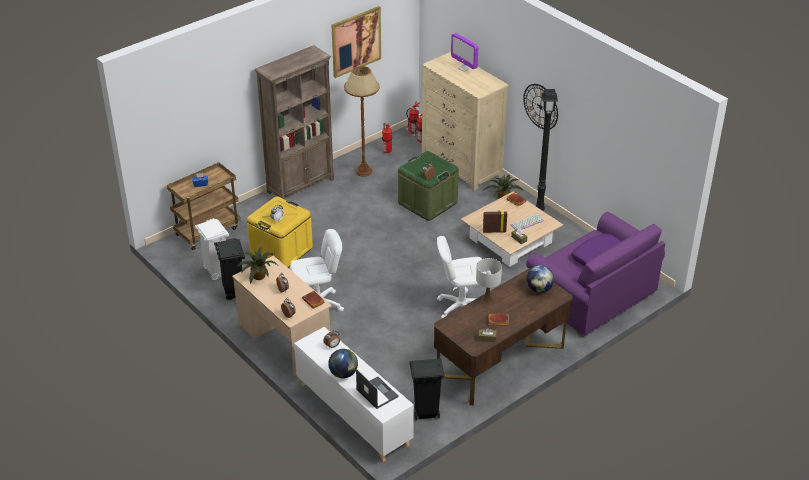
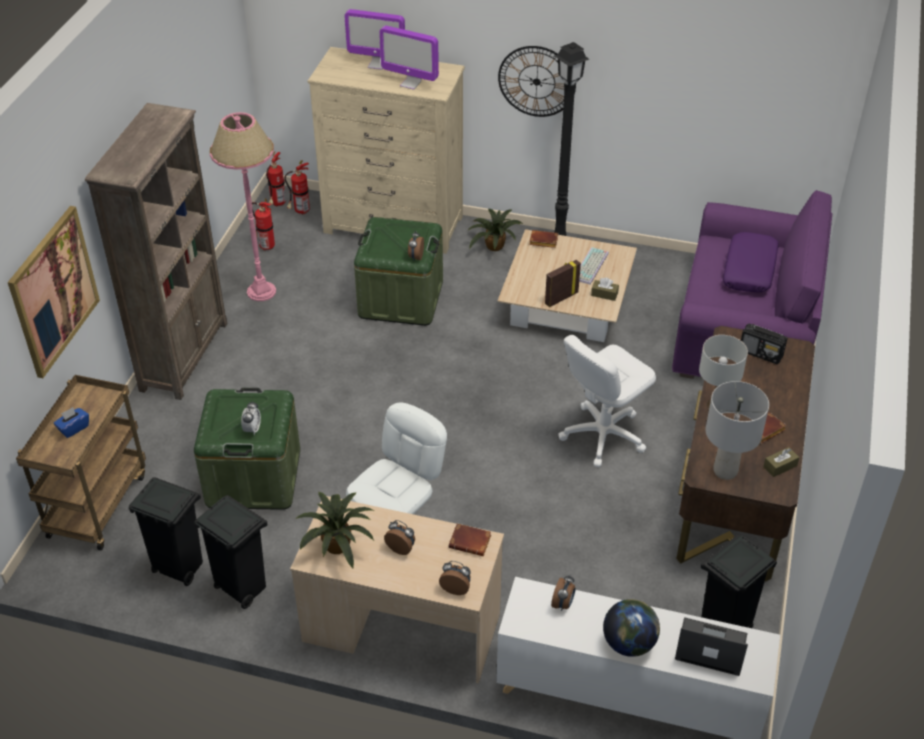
camera: 35 degrees left, 5 degrees up
(216, 272) = (178, 568): white trash can -> black trash can
(281, 250) = (253, 477): yellow storage box -> green storage box
(356, 41) = (188, 77): picture -> picture (53, 291)
(364, 171) = (262, 291): brown floor lamp -> pink floor lamp
(458, 328) = (725, 471): none -> grey table lamp
(470, 83) = (410, 83): none -> monitor
(539, 289) = (761, 353): globe -> radio

